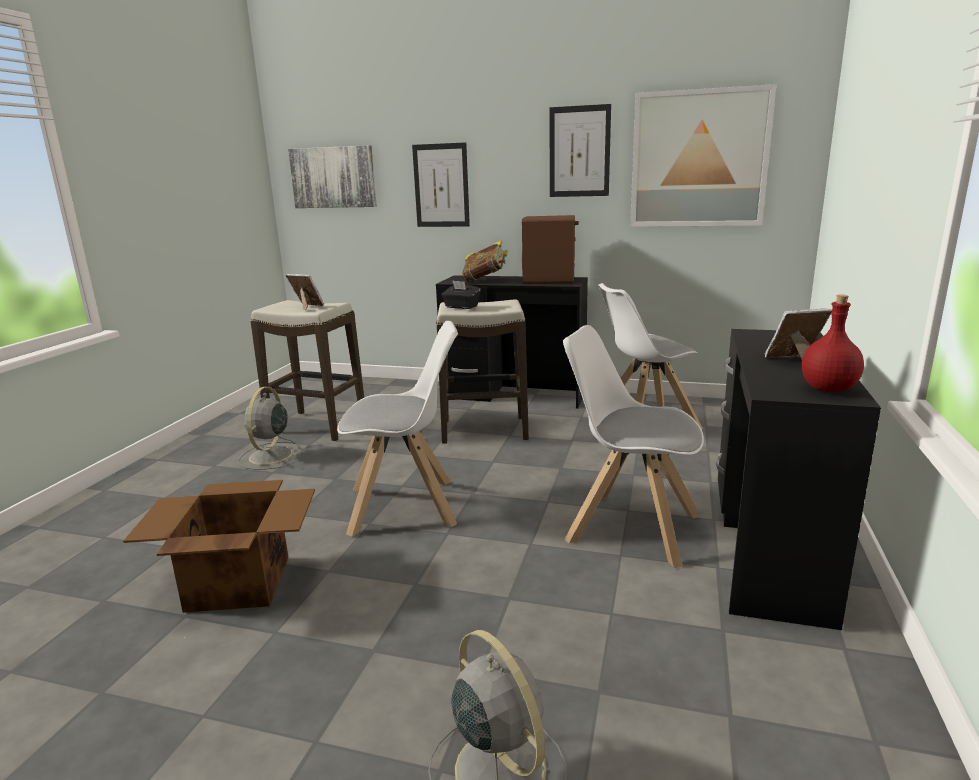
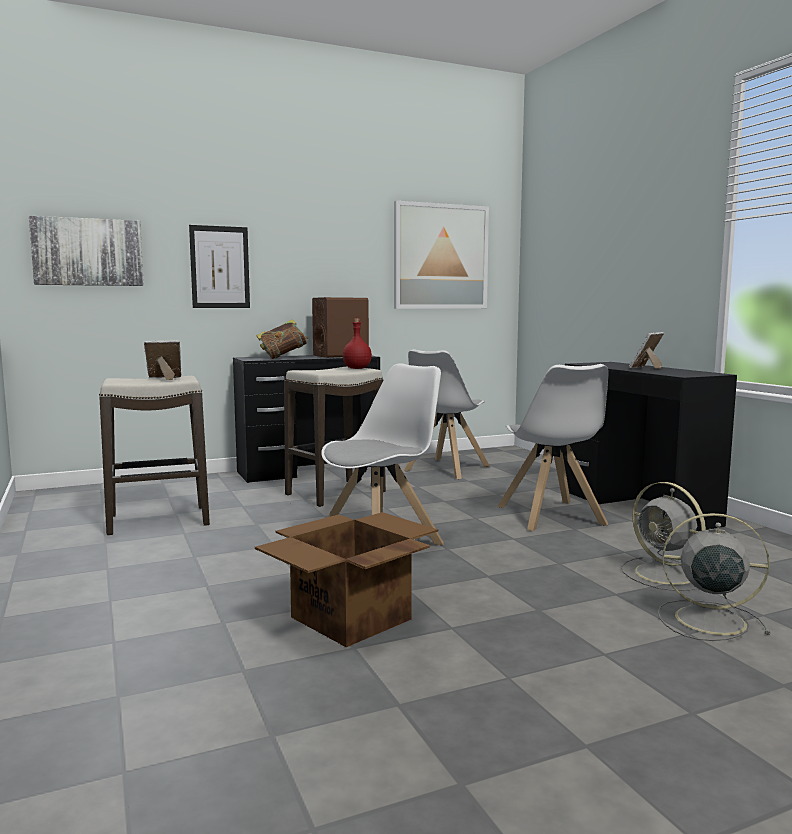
camera: 40 degrees left, 10 degrees down
(270, 456) = (161, 548): grey fan -> grey fan (666, 575)
(461, 307) = (323, 370): black tissue box -> none
(579, 152) = (351, 244): picture -> none
(629, 527) = (551, 517): chair -> chair turned 90 degrees counterclockwise
(828, 389) = (698, 373): red bottle -> red bottle (357, 368)

